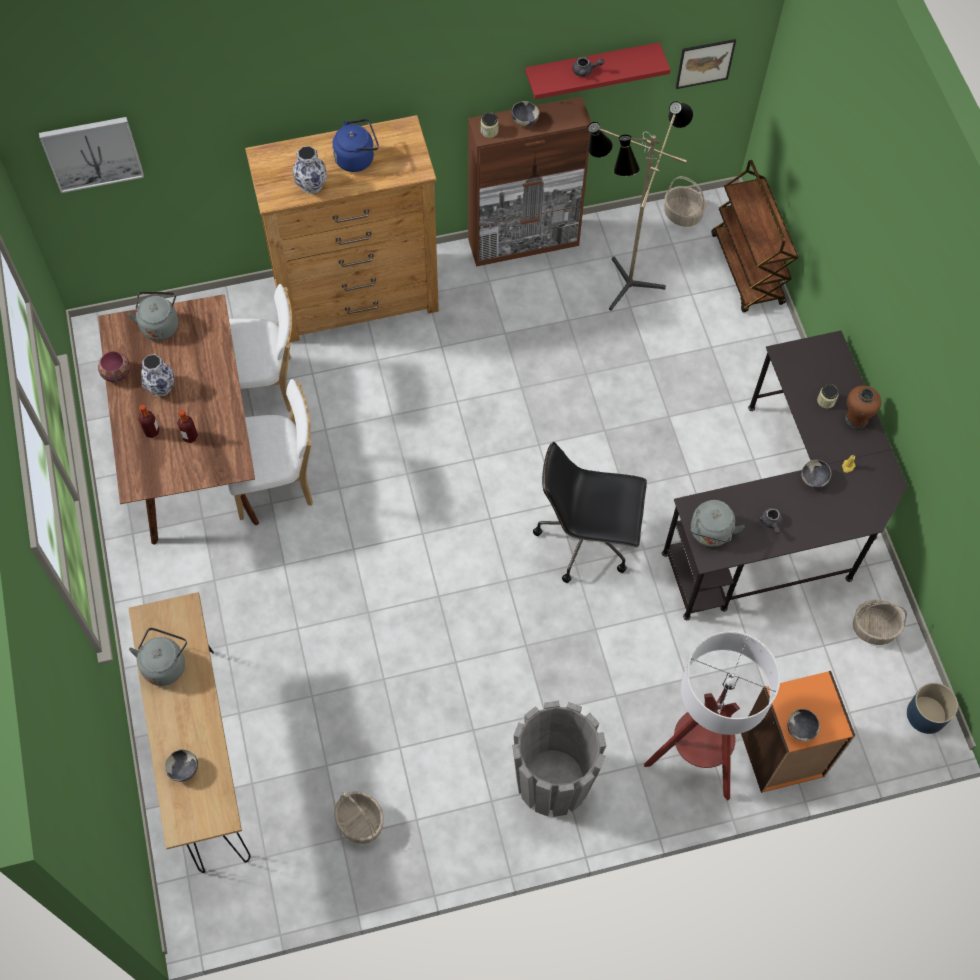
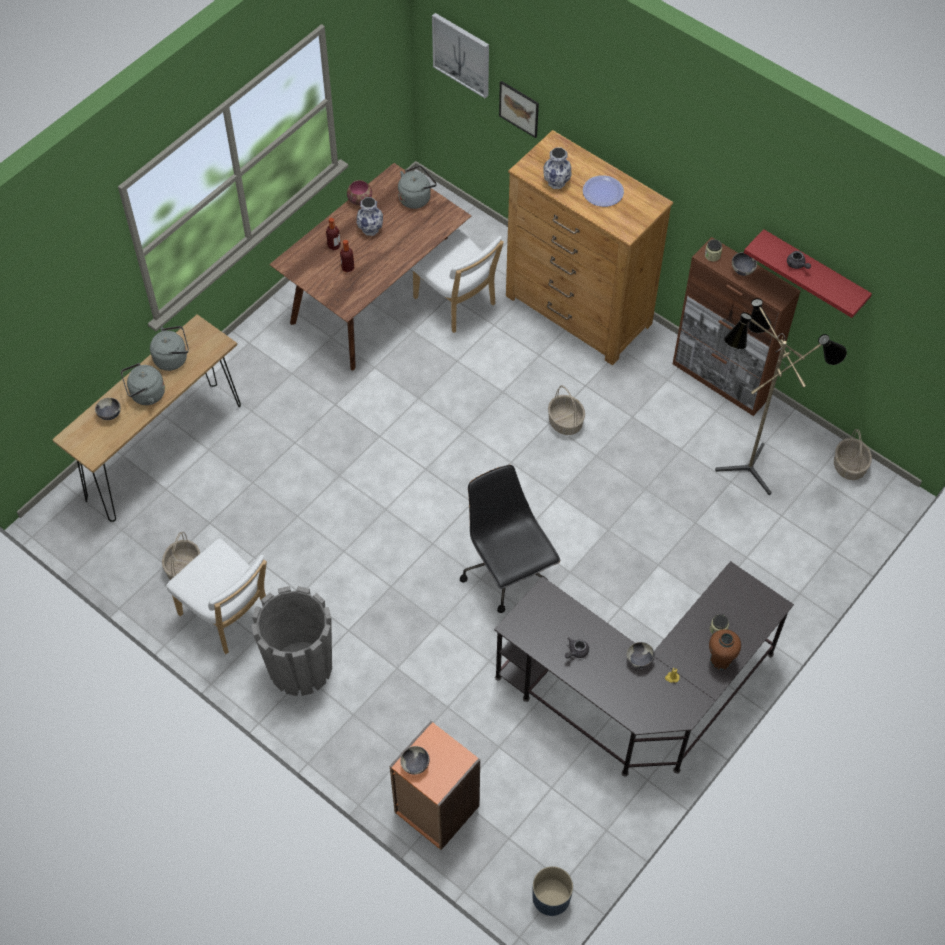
camera: 55 degrees right, 5 degrees down
(276, 482) = (392, 360): white chair -> white chair (228, 616)
(357, 158) = (603, 192): blue kettle -> plate
(694, 759) = (387, 750): floor lamp -> none
(705, 63) = (906, 344): picture -> picture (519, 109)
(710, 533) = (533, 616): grey kettle -> grey kettle (145, 395)
(747, 270) = (841, 540): brown cart -> none
(873, 628) = (595, 816): basket -> basket (565, 422)

